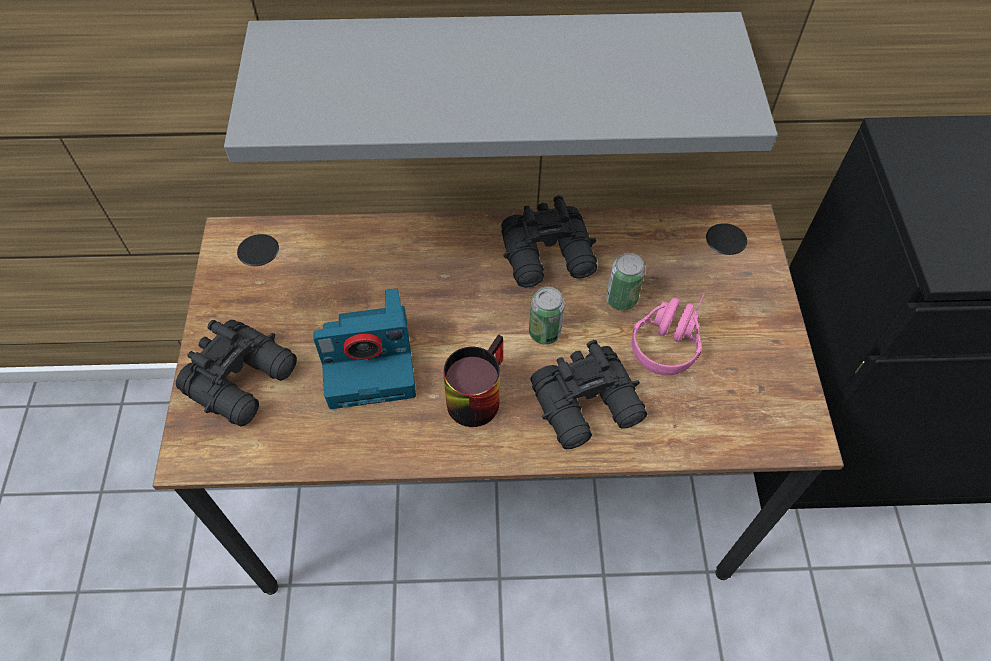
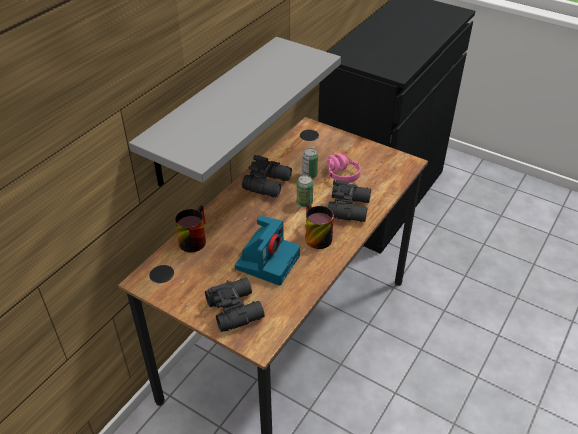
camera: 55 degrees left, 15 degrees down
(351, 239) = (192, 238): none -> mug

